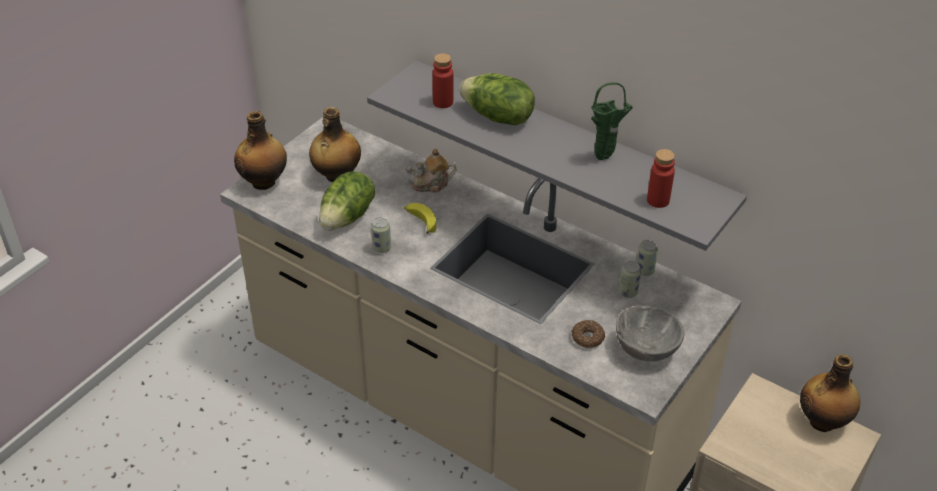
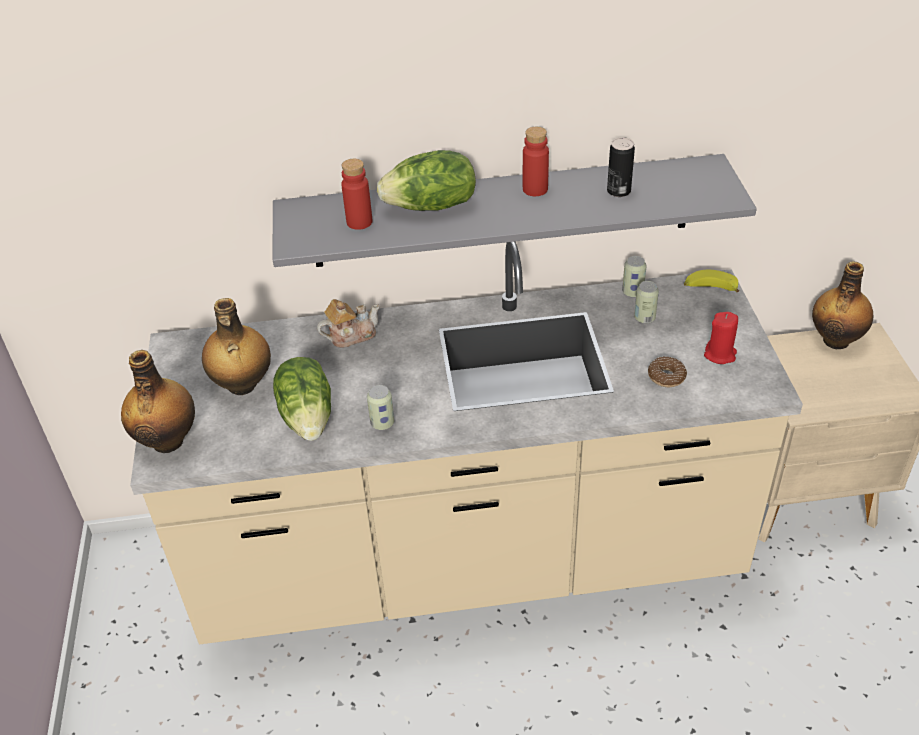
camera: 40 degrees left, 0 degrees up
(420, 221) = (386, 375): banana -> banana (709, 288)
(431, 184) = (351, 335): teapot -> teapot turned 150 degrees counterclockwise
(606, 158) = (577, 187): green vase -> none
(629, 177) = (618, 191): none -> can
(645, 349) = (720, 354): grey bowl -> red candle
(658, 200) = (669, 196): red bottle -> red bottle (535, 189)

